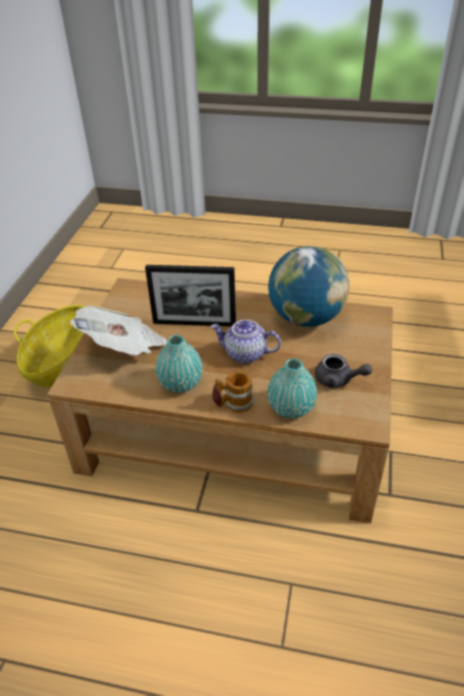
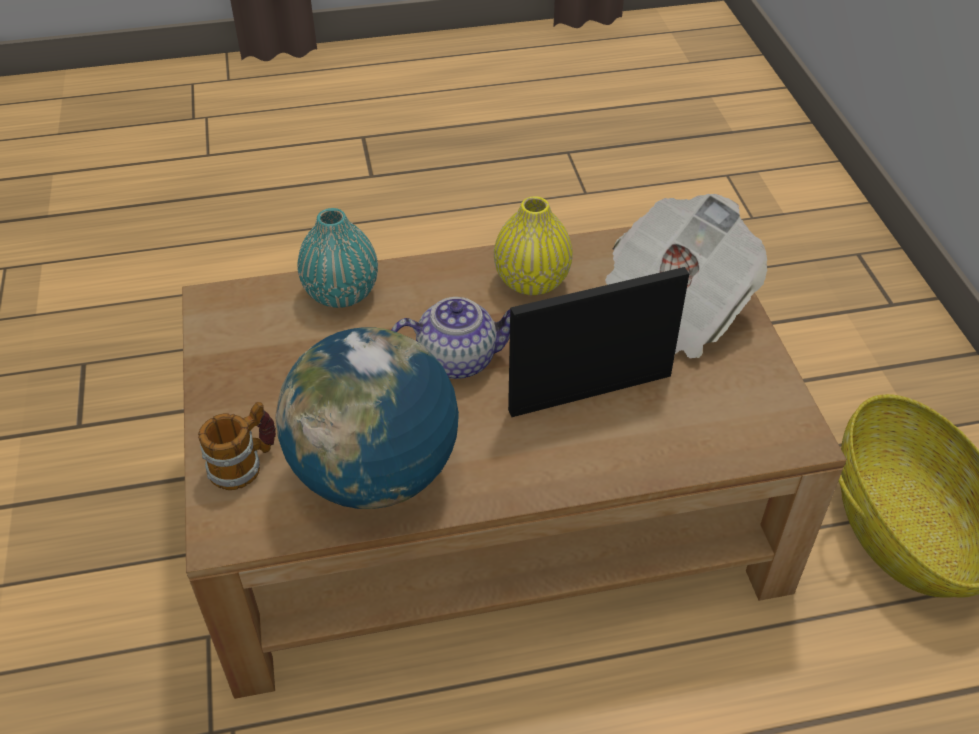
camera: 155 degrees right, 5 degrees up
(180, 383) = (532, 281): turquoise vase -> yellow vase
(233, 404) = (432, 274): mug -> mug (244, 464)
(338, 380) = (277, 358): grey teapot -> none

